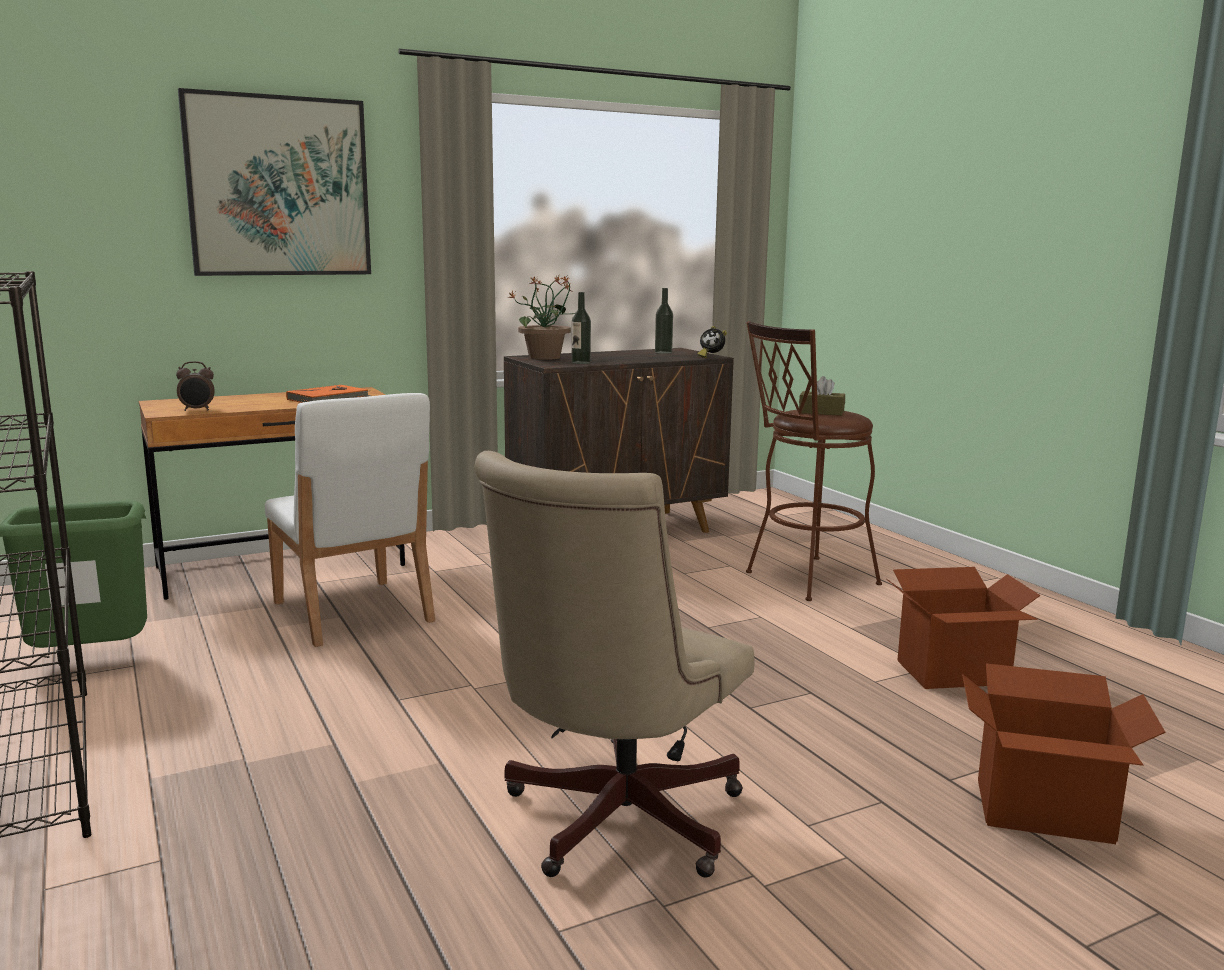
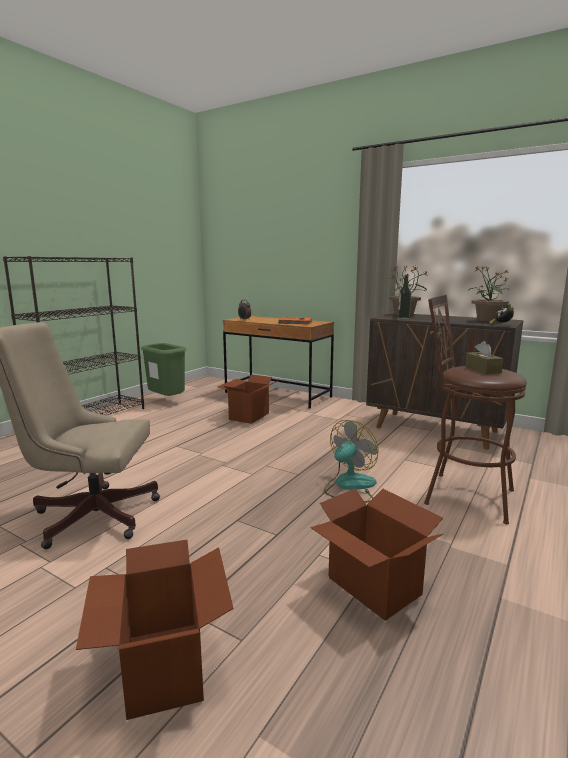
camera: 60 degrees right, 0 degrees up
(279, 187) = (304, 225): picture -> none
(352, 613) = (248, 416): white chair -> cardboard box
(663, 352) = (487, 320): bottle -> potted plant
(725, 621) = (349, 486): none -> fan

